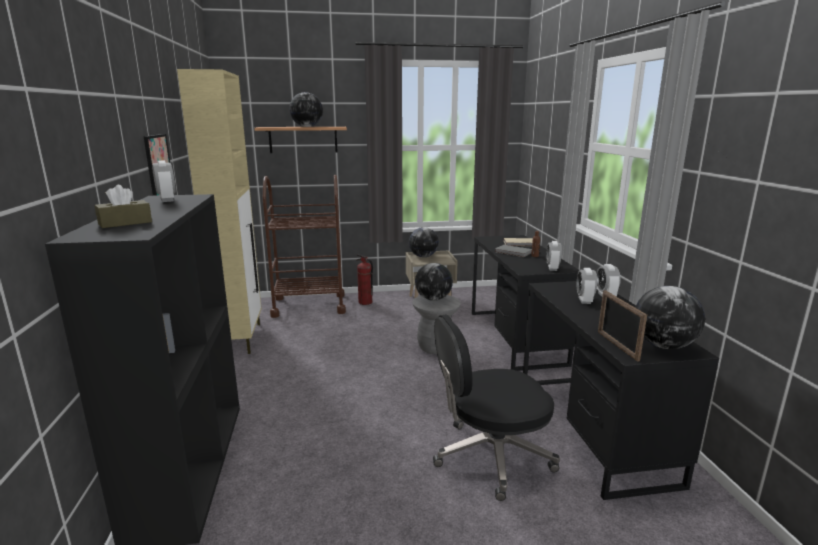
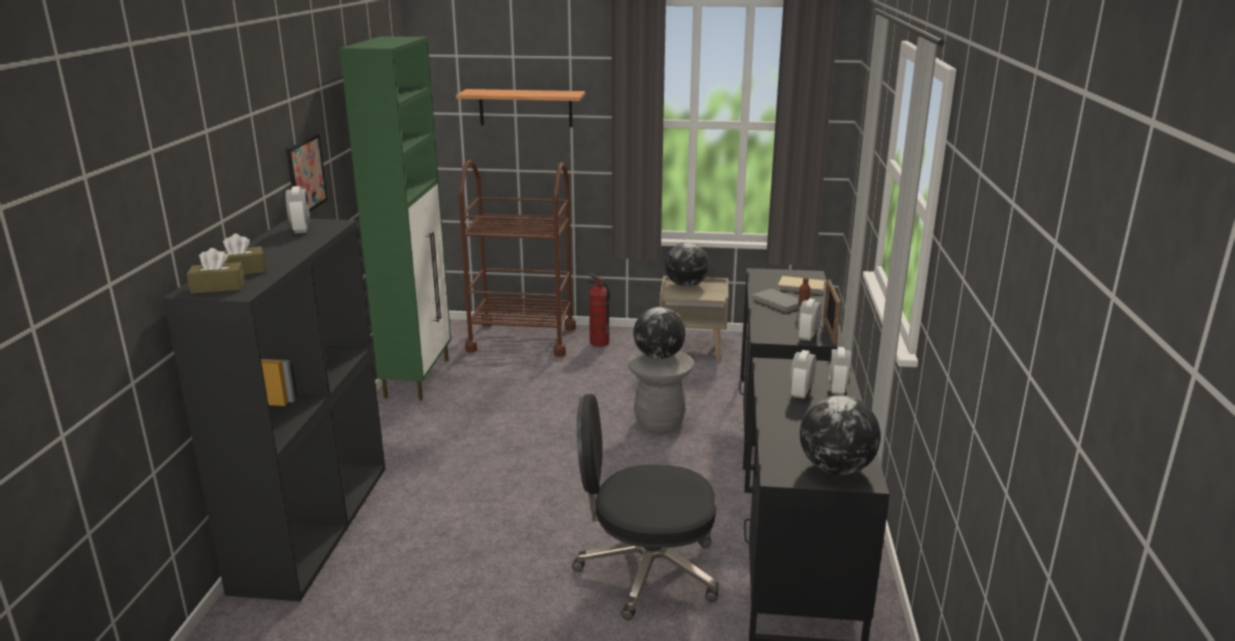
camera: 15 degrees right, 5 degrees up
(106, 233) = (218, 287): none -> brown tissue box
(241, 338) = (418, 377): beige cabinet -> green cabinet
(307, 126) = (528, 93): globe -> none
(617, 345) = (777, 460): picture frame -> picture frame (829, 331)

